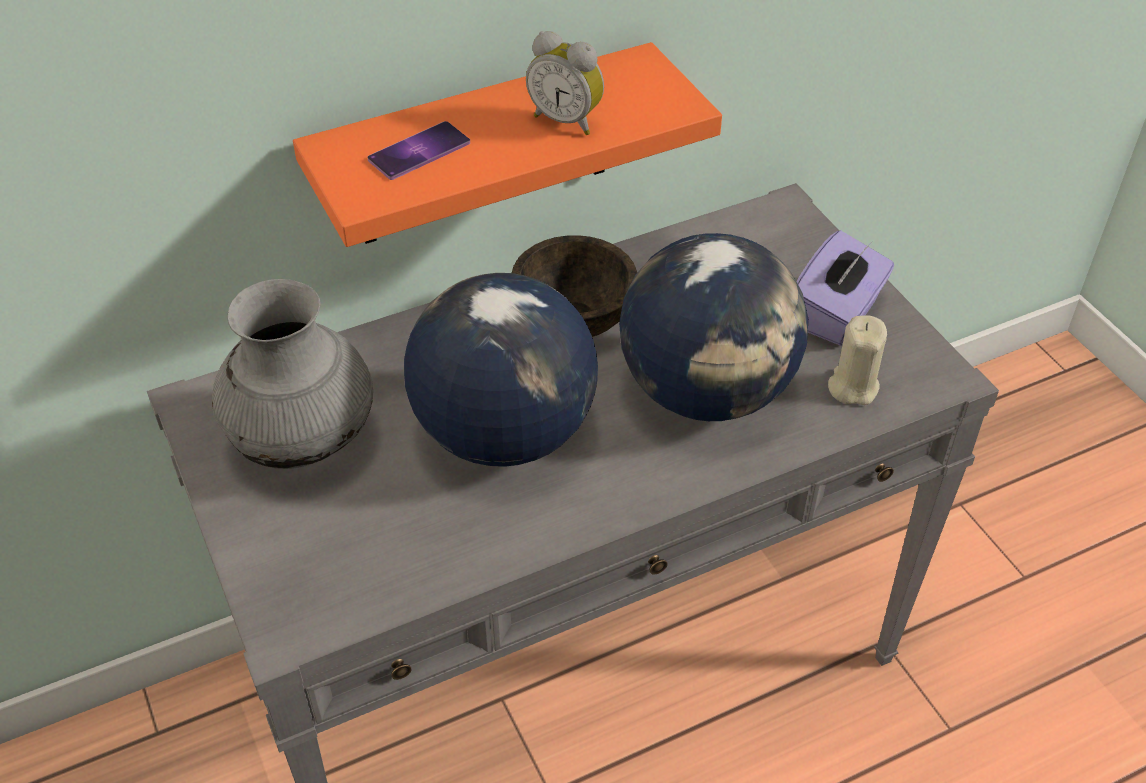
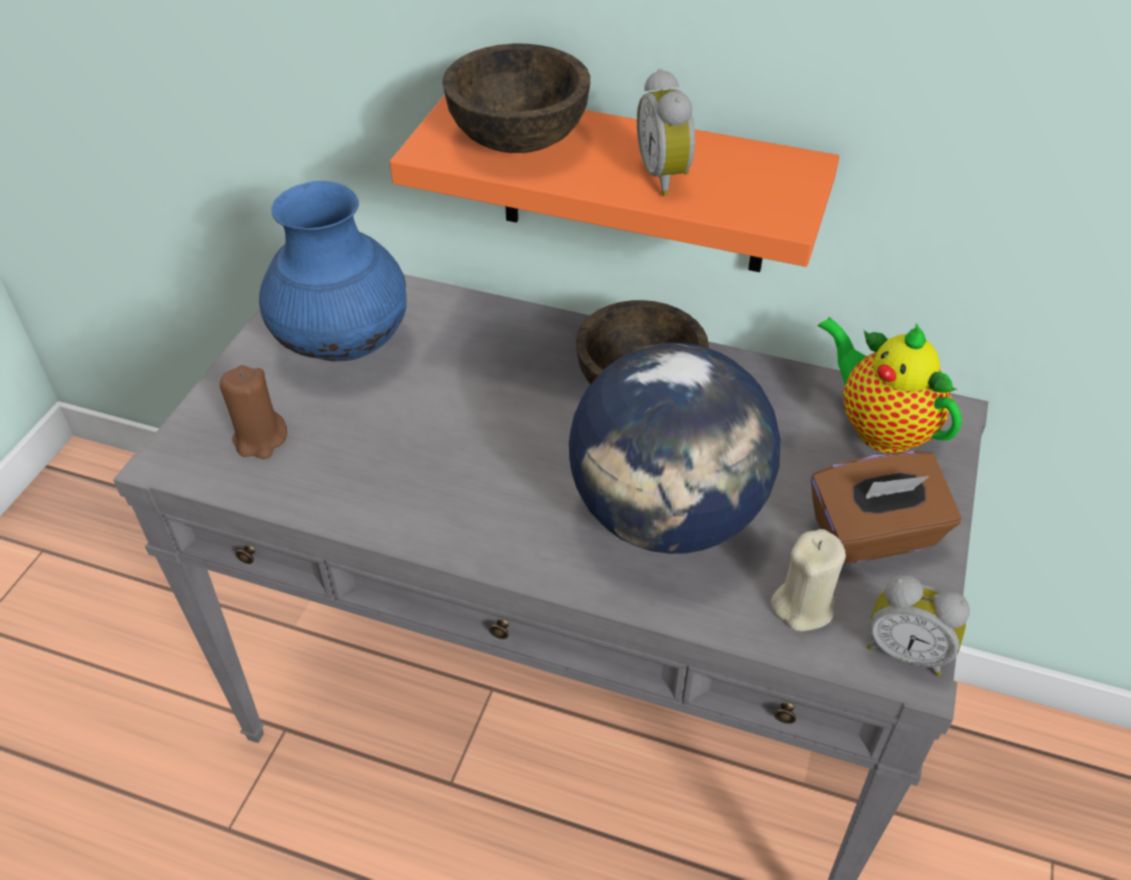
camera: 45 degrees right, 0 degrees up
(304, 442) = (344, 345): grey vase -> blue vase
(340, 560) = (260, 439): none -> brown candle
(419, 151) = (519, 139): phone -> brown bowl
(503, 434) = (473, 433): globe -> none
(758, 242) = (879, 427): none -> teapot
(837, 314) = (874, 535): purple tissue box -> brown tissue box
(934, 370) = (906, 650): none -> alarm clock

